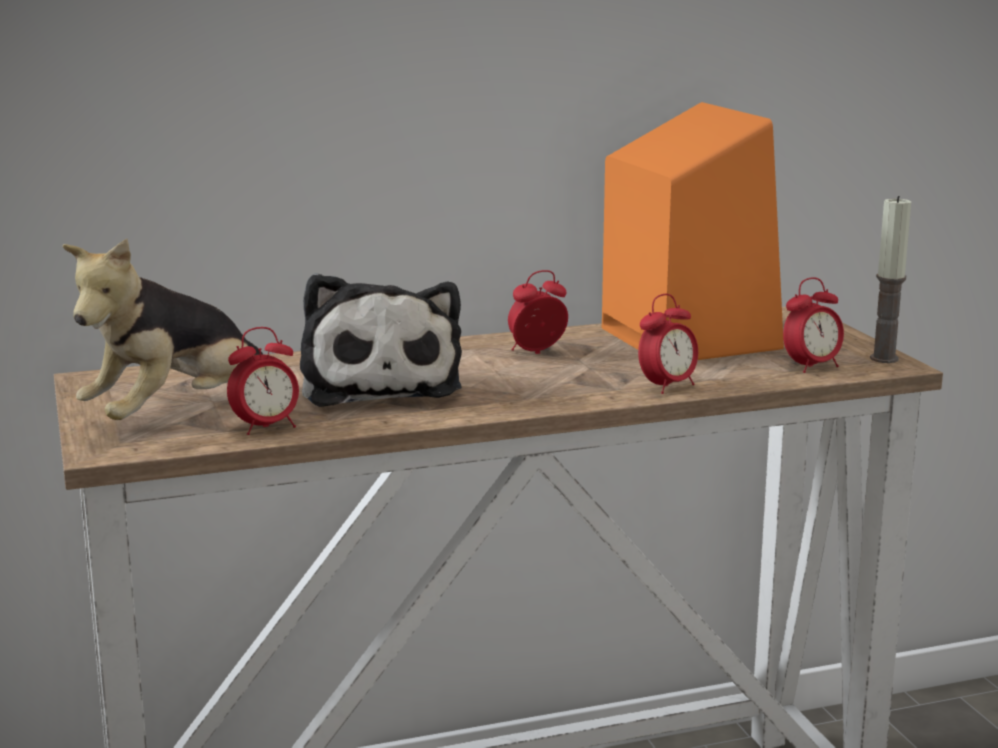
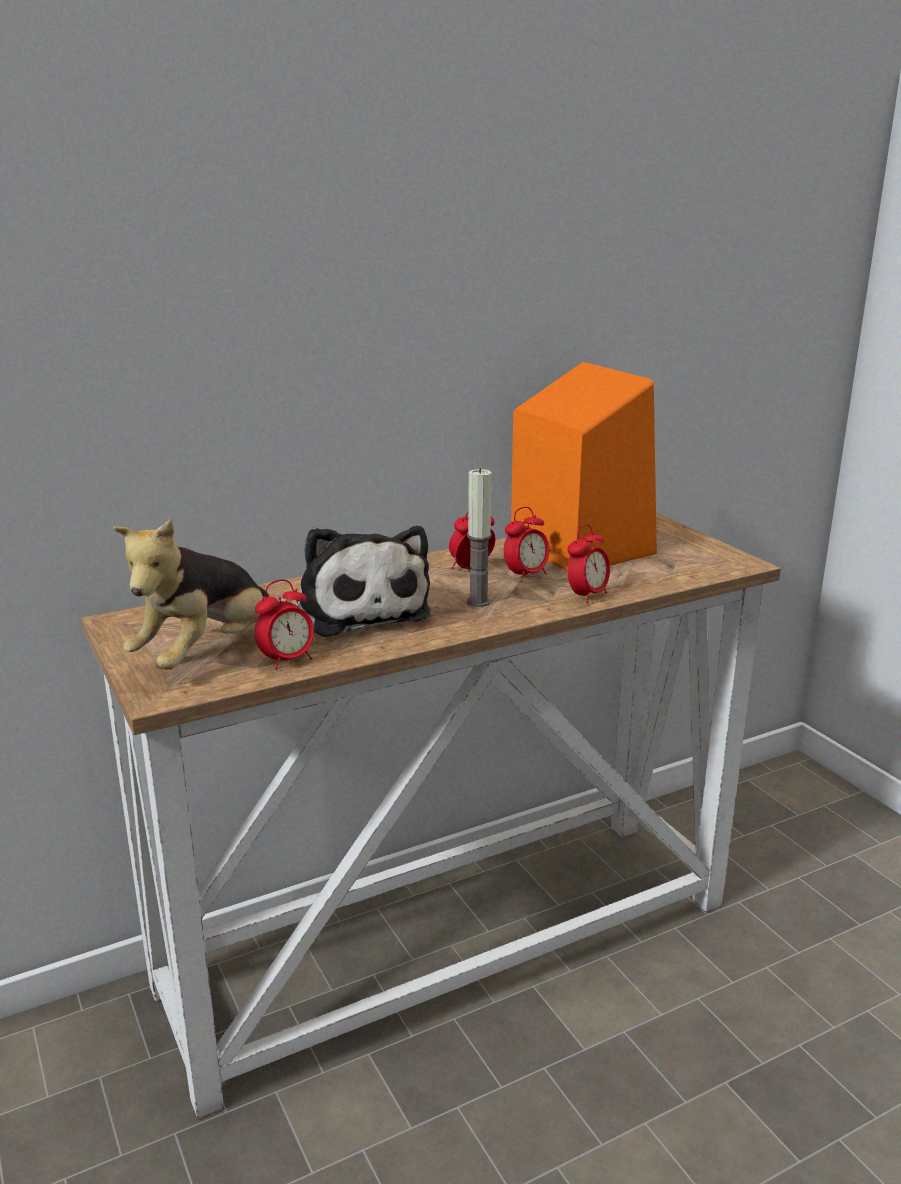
camera: 10 degrees left, 5 degrees up
(811, 367) = (685, 570): alarm clock -> alarm clock (526, 576)
(884, 358) = (733, 558): candle -> candle (478, 602)

